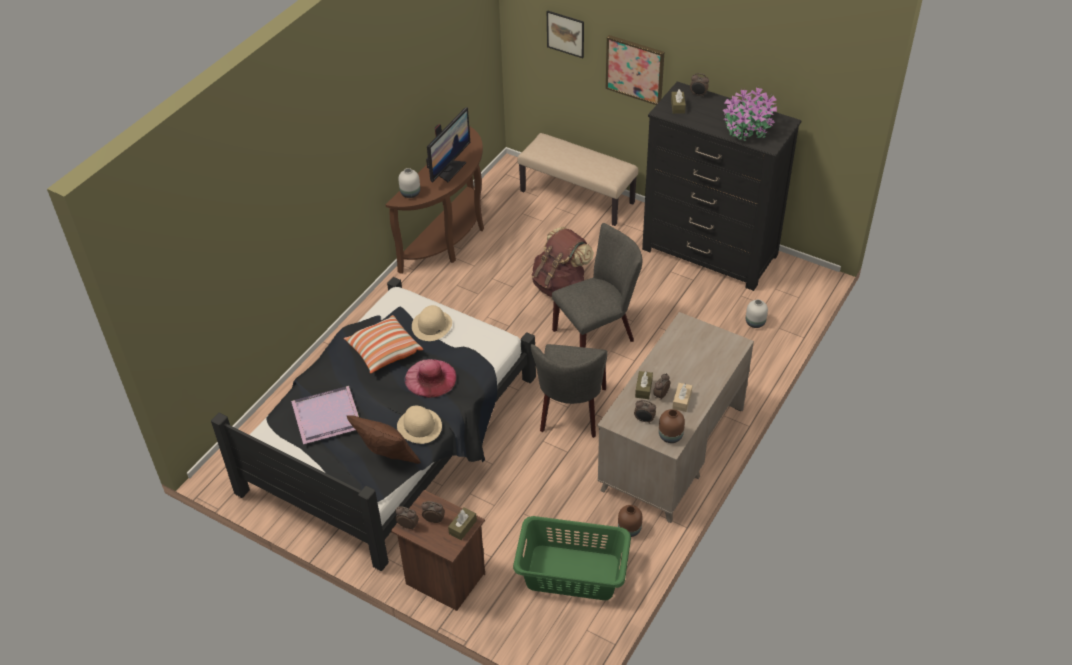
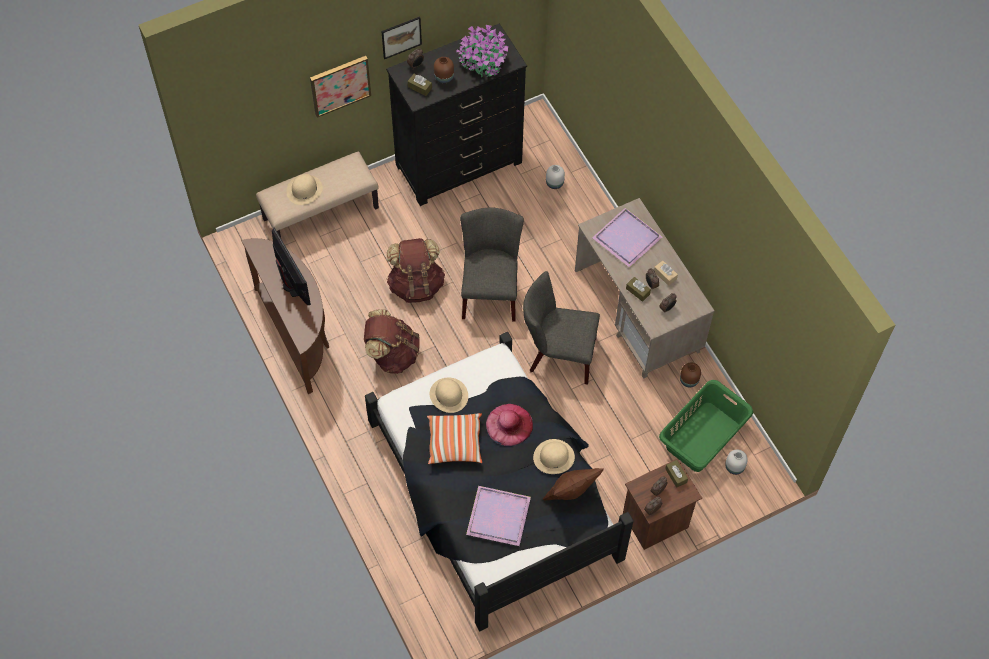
camera: 60 degrees left, 15 degrees up
(410, 193) = (301, 329): white vase -> white vase (735, 467)
(478, 303) = (392, 354): none -> brown backpack
(565, 34) = (265, 104): picture -> picture (401, 37)
(566, 153) = (304, 190): none -> beige hat
(571, 413) = (557, 355): grey chair -> grey chair turned 150 degrees clockwise
(670, 435) = (691, 301): brown vase -> brown vase (443, 77)
(696, 354) = (627, 239): none -> purple tray

